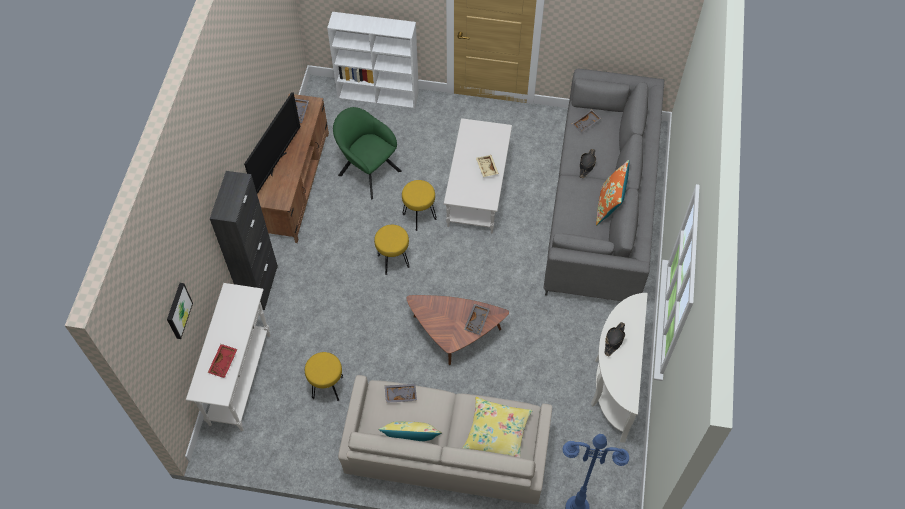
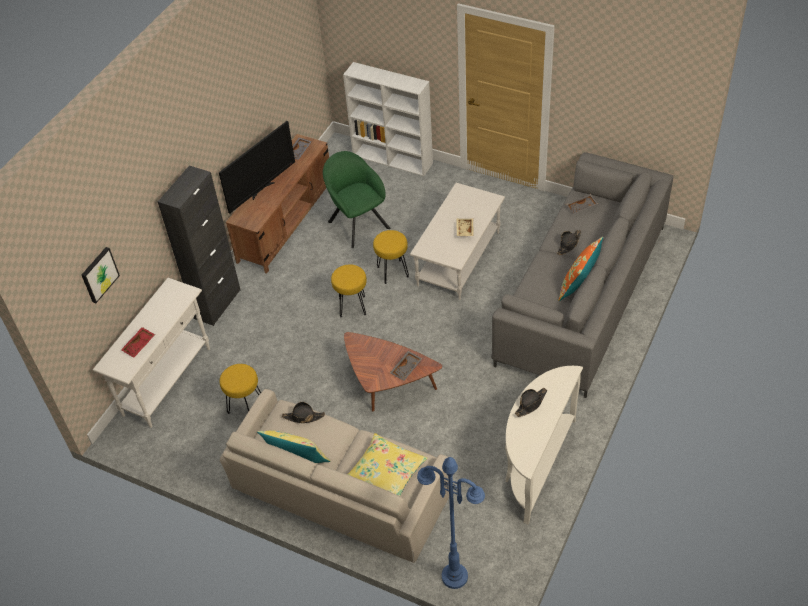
camera: 20 degrees right, 10 degrees down
(400, 394) = (303, 417): grey tray -> black hat

